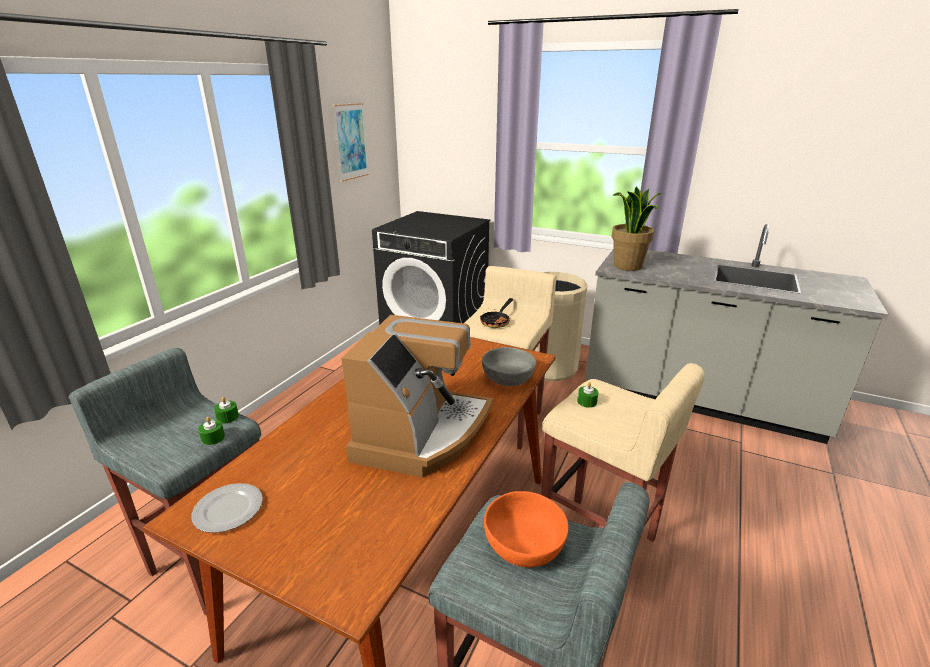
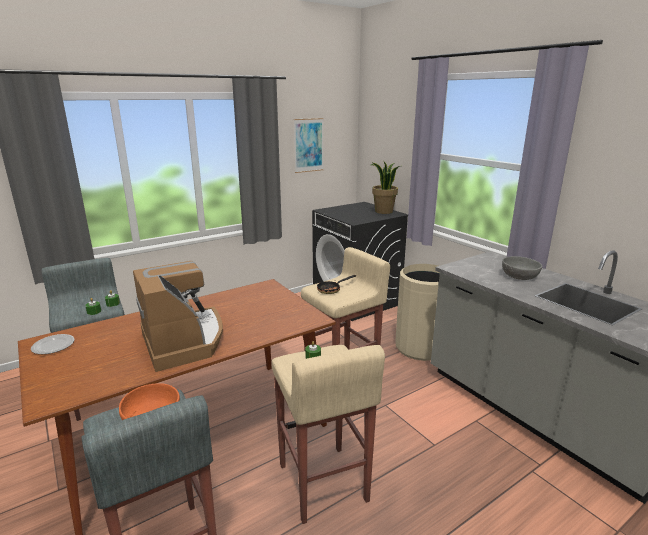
camera: 30 degrees right, 5 degrees down
(421, 433) = (184, 341): coffee machine -> coffee machine turned 75 degrees counterclockwise
(508, 378) = (281, 326): grey bowl -> grey bowl (520, 276)
(628, 266) = (470, 268): potted plant -> potted plant (383, 211)

